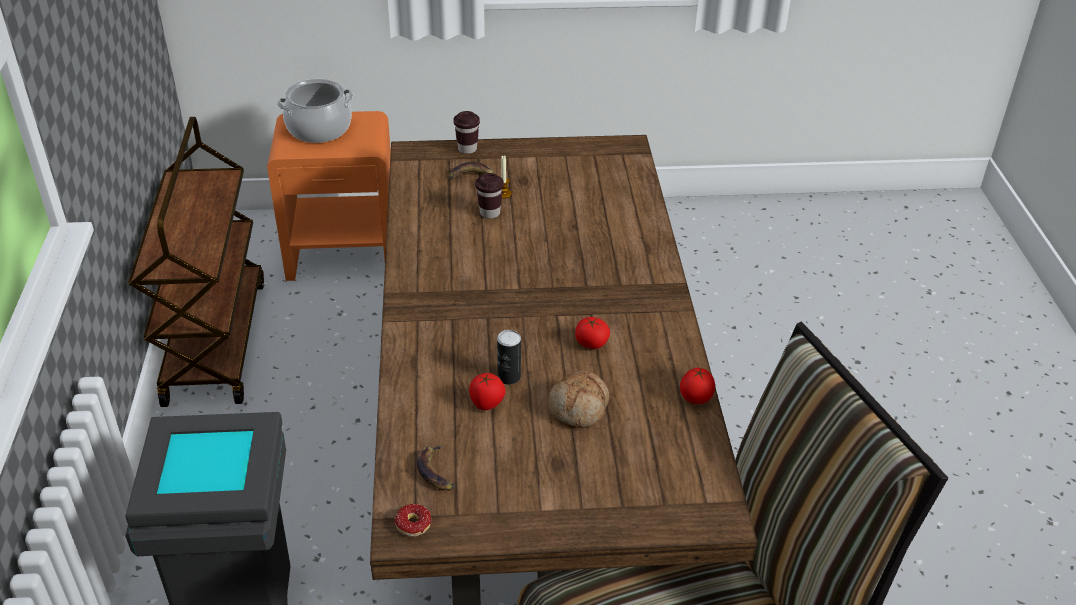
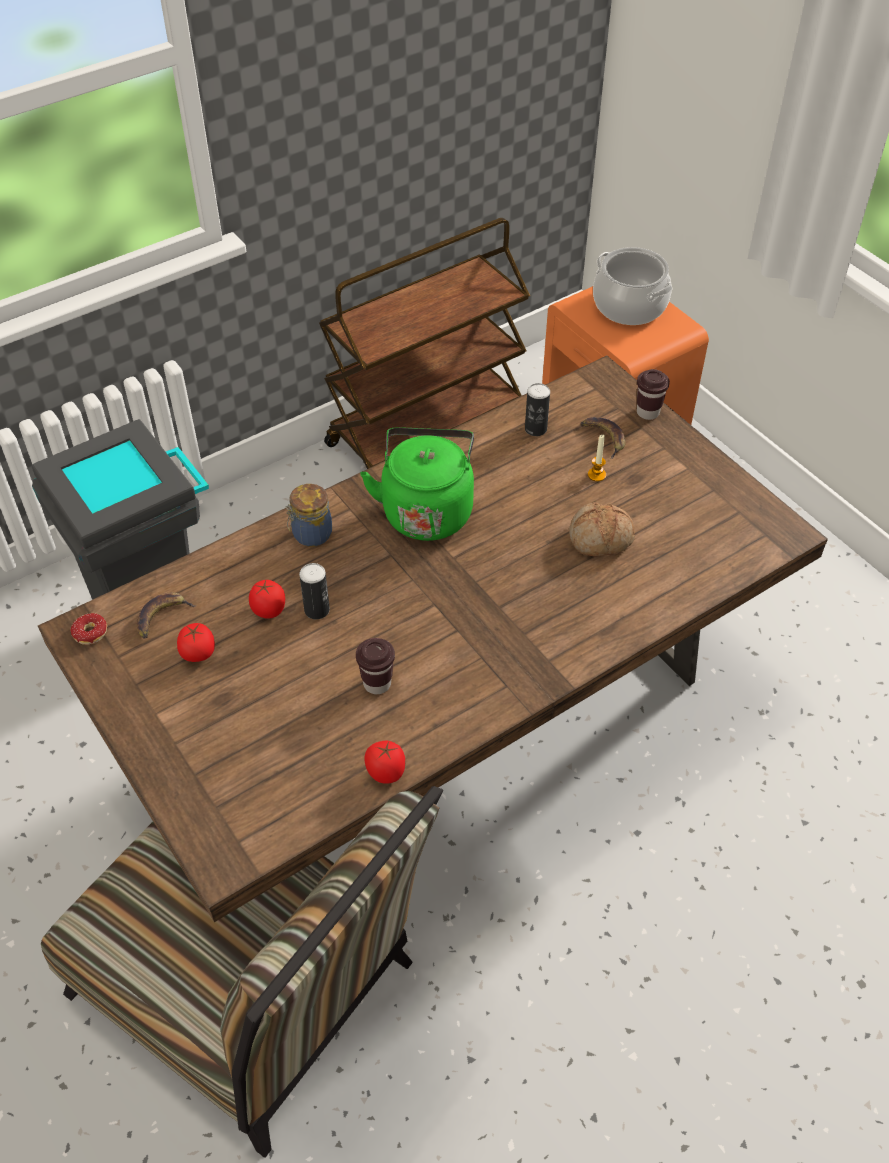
camera: 60 degrees right, 10 degrees up
(425, 351) = (310, 534): none -> jar
(430, 200) = (535, 429): none -> can
(459, 282) = (426, 510): none -> green kettle
(490, 213) = (555, 480): brown cup -> brown cup (377, 683)
(579, 408) = (308, 682): bread -> bread (600, 539)
(591, 343) = (411, 650): tomato -> tomato (198, 652)

